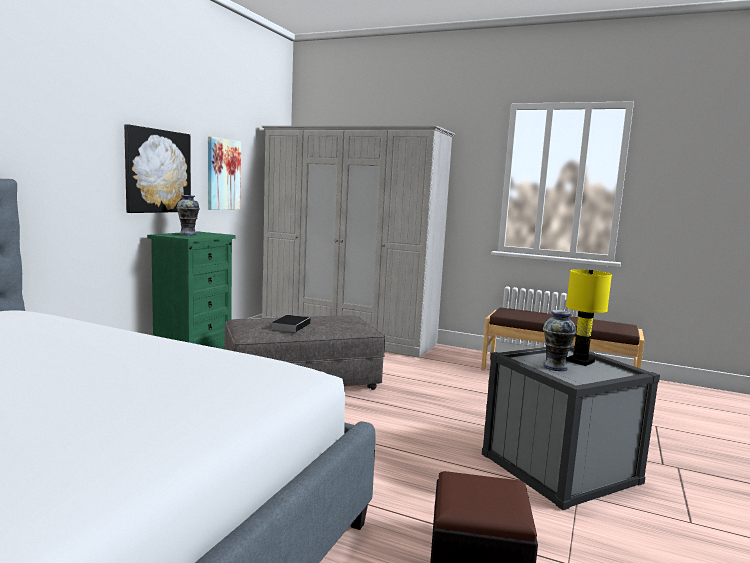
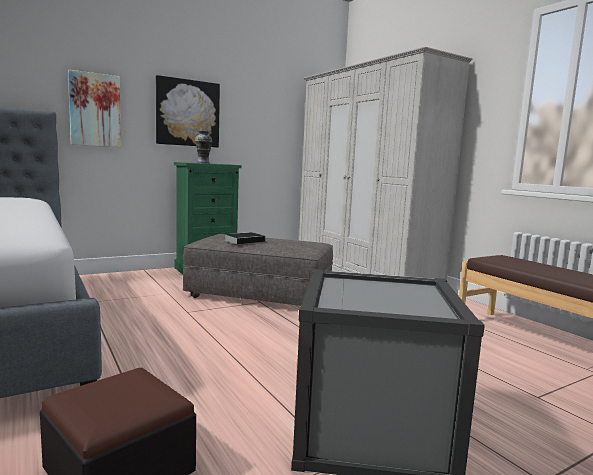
camera: 35 degrees right, 0 degrees up
(223, 174) = (258, 119): picture -> picture (95, 110)
(555, 367) = (360, 293): vase -> none
(580, 361) = (413, 295): yellow table lamp -> none

